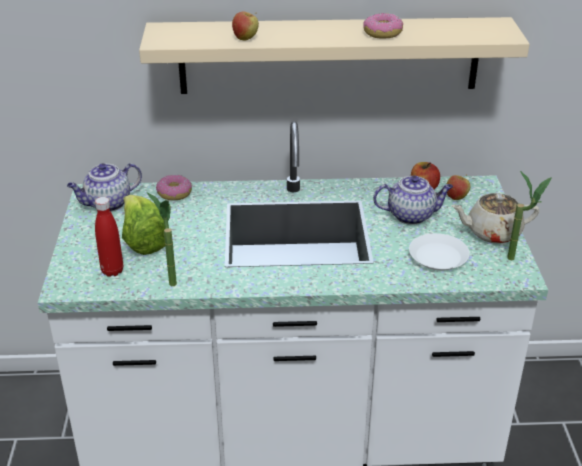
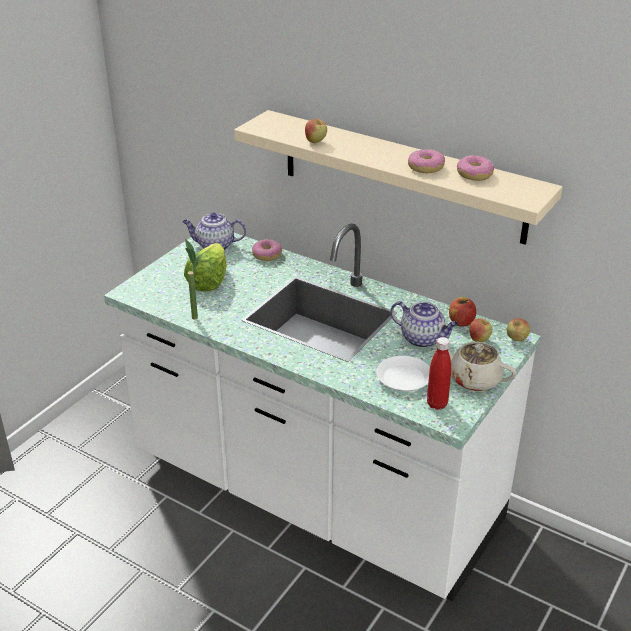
camera: 35 degrees right, 0 degrees up
(112, 271) = (167, 293): red bottle -> red bottle (437, 404)
(431, 27) = (474, 174): none -> donut
(483, 186) = (516, 340): none -> apple
(518, 259) = (468, 408): potted plant -> none

